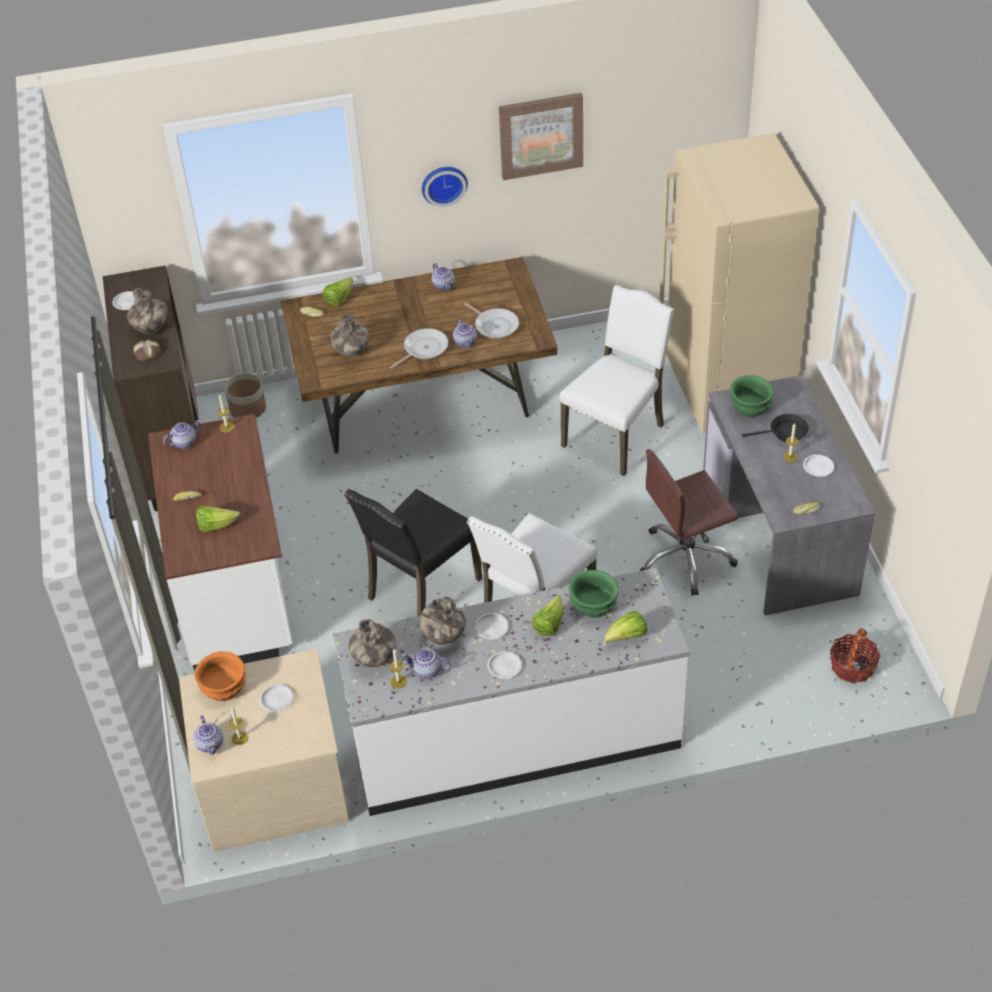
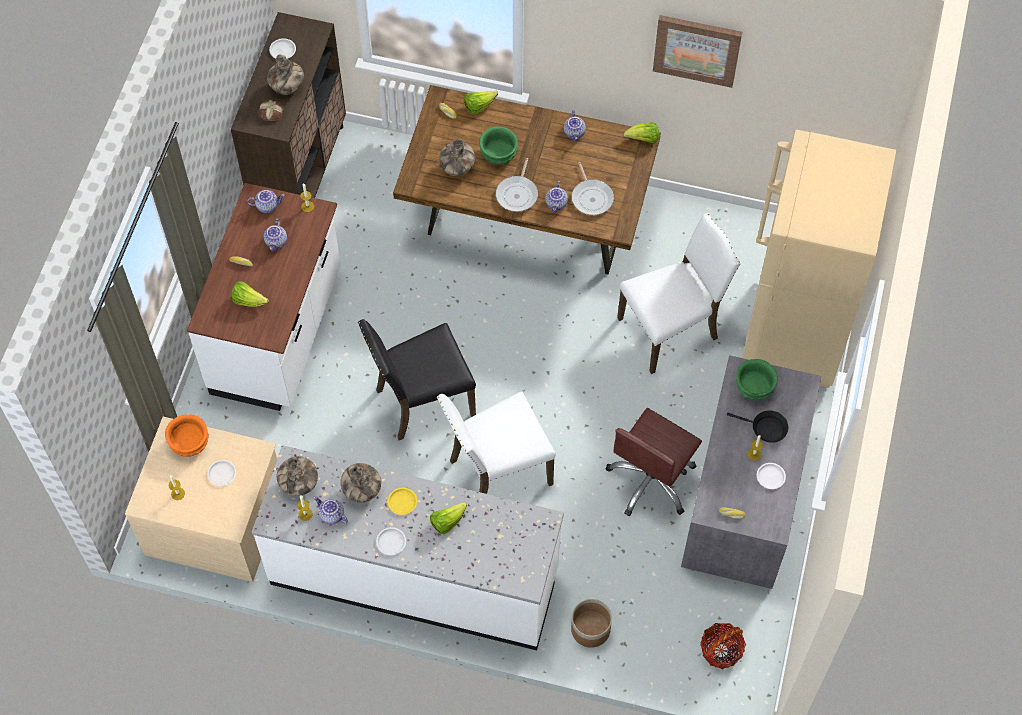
camera: 25 degrees right, 15 degrees up
(211, 744) = (155, 488): teapot -> teapot (276, 242)
(248, 408) = (383, 154): planter -> planter (590, 629)
(423, 349) = (517, 194): frying pan -> frying pan turned 120 degrees clockwise
(443, 184) = (597, 53): wall clock -> none
(491, 627) = (402, 502): white plate -> yellow plate
(592, 605) = (491, 521): green bowl -> green bowl (498, 154)
(627, 637) = (499, 564): lettuce -> lettuce (643, 139)
(686, 558) = (652, 480): brown office chair -> brown office chair turned 60 degrees counterclockwise

